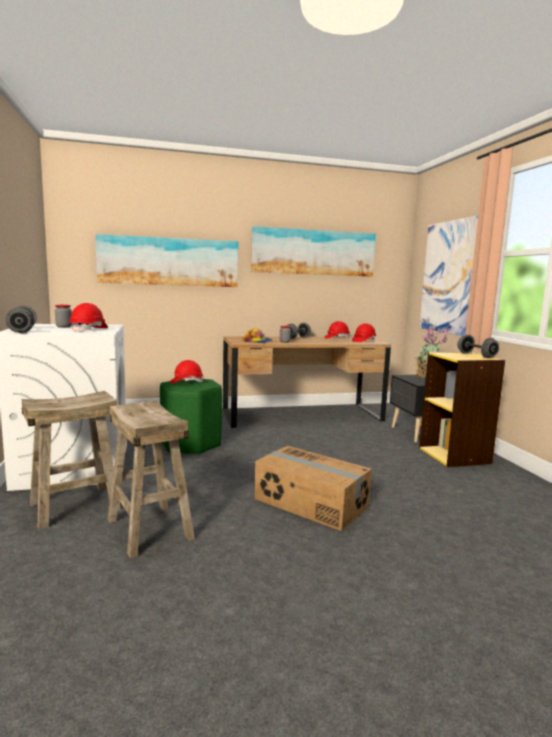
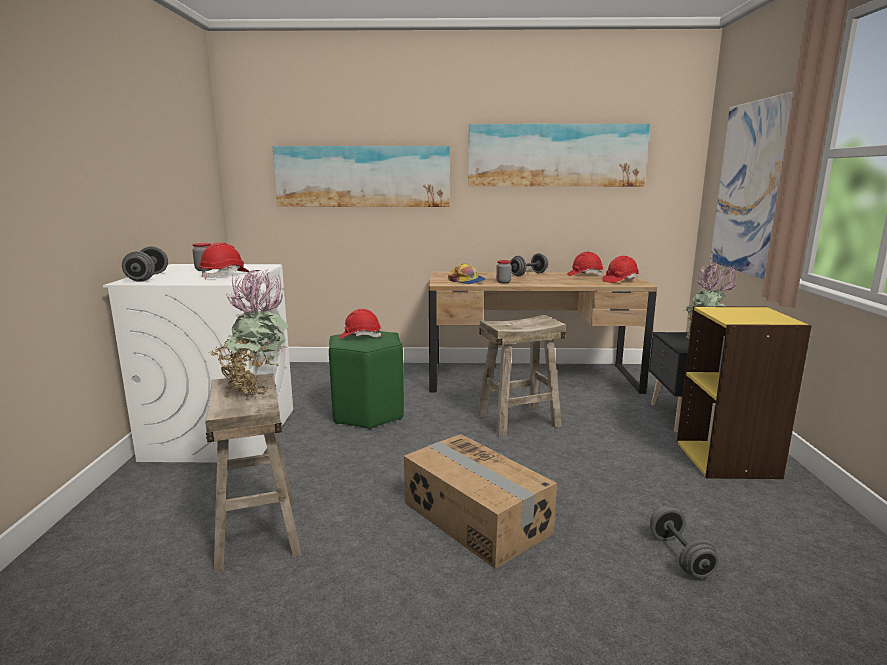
camera: 15 degrees right, 5 degrees up
(74, 507) = (192, 491): beige stool -> beige stool (518, 421)
(152, 410) = (256, 389): none -> potted plant
(476, 355) = (768, 315): grey dumbbell -> grey dumbbell (680, 556)

